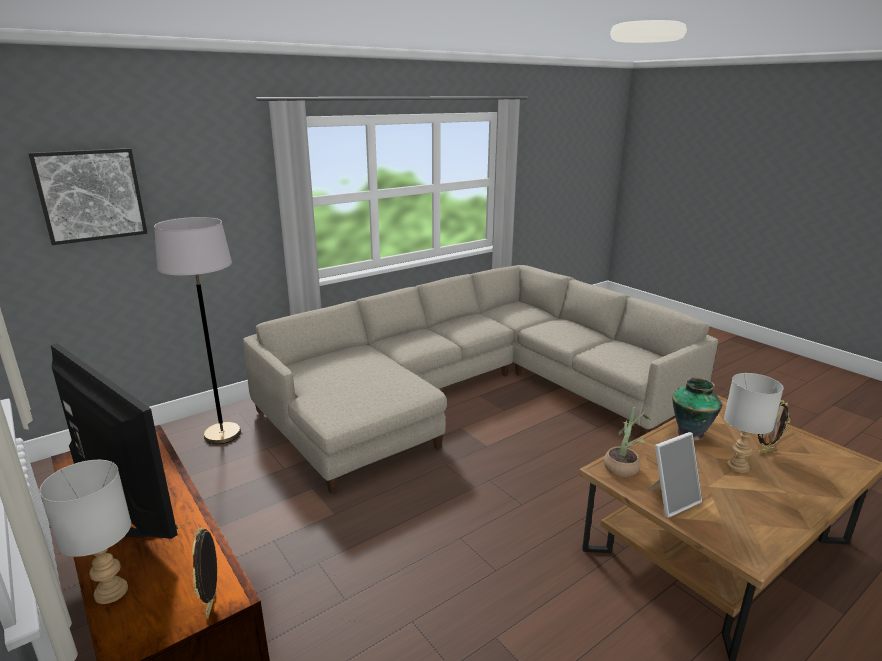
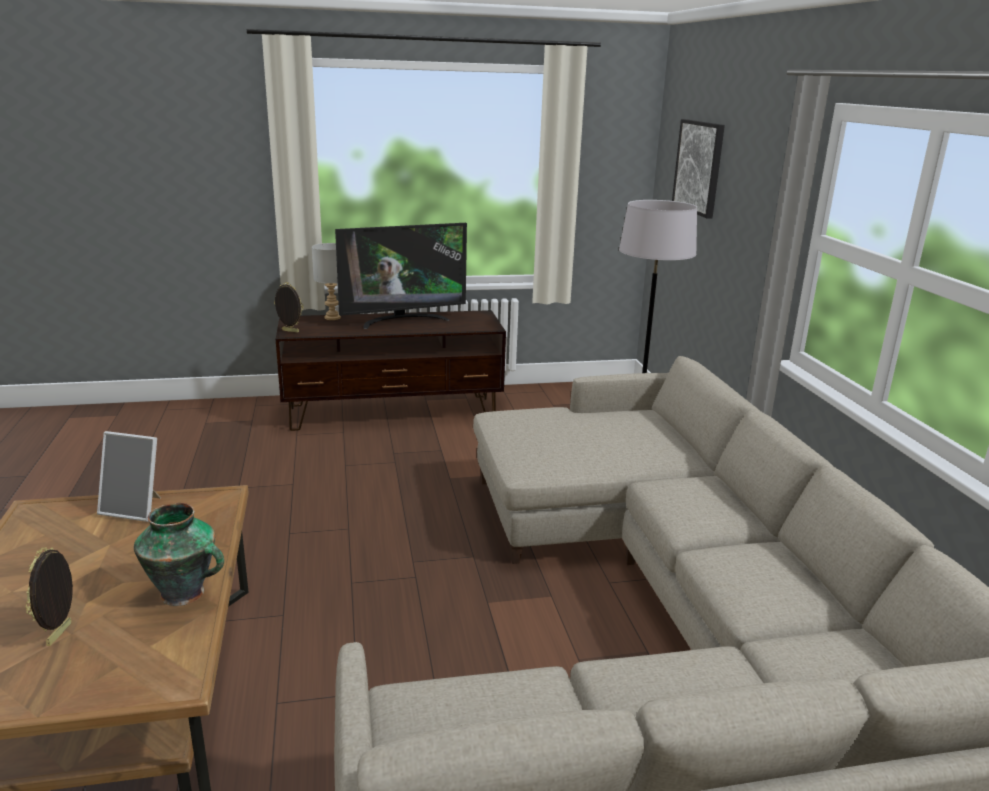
camera: 115 degrees right, 0 degrees up
(623, 466) = (212, 508): potted plant -> none
(671, 500) = (135, 509): picture frame -> picture frame turned 75 degrees counterclockwise
(738, 467) = (88, 586): grey table lamp -> none

